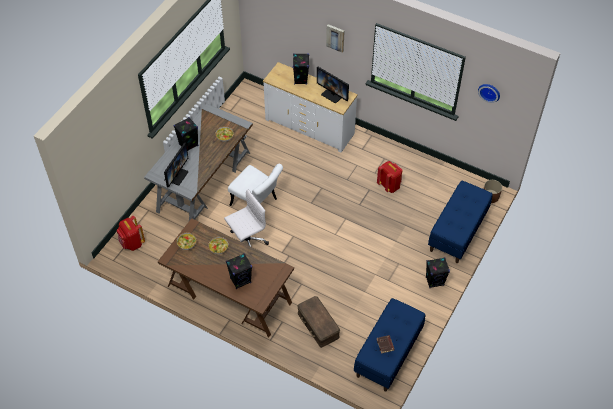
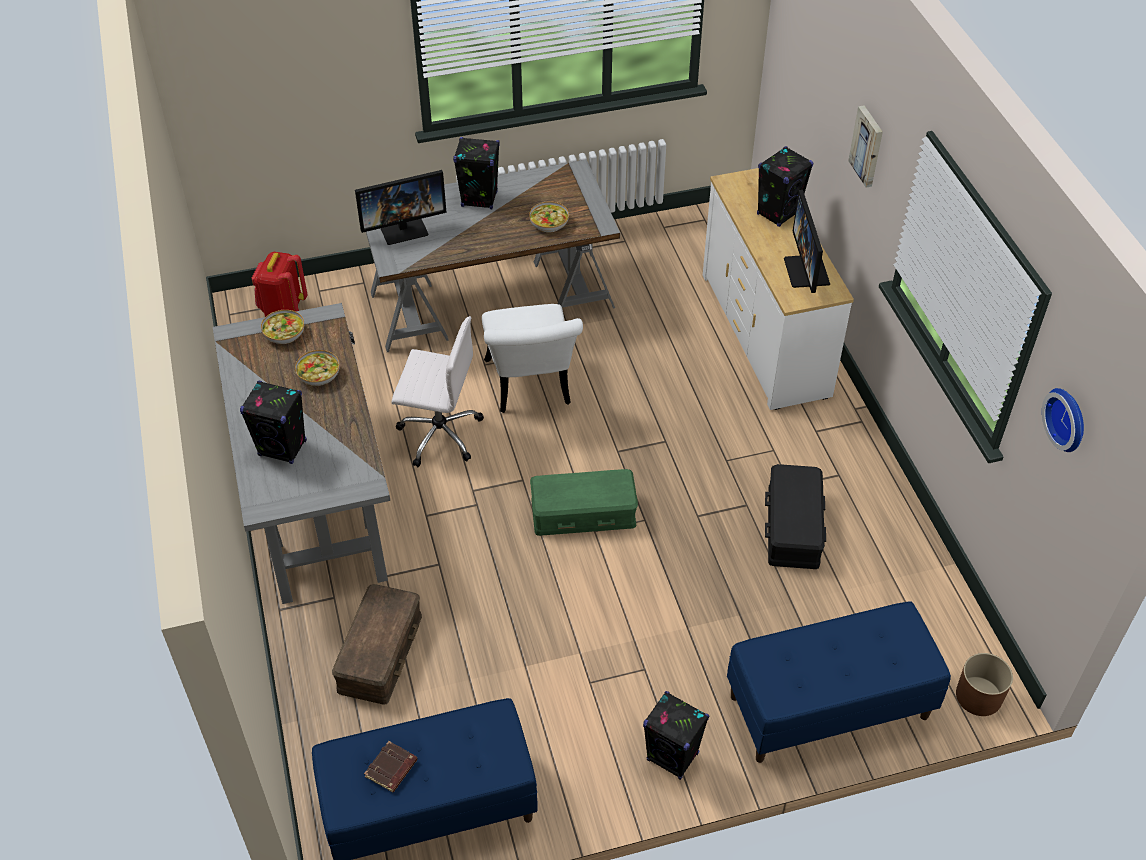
camera: 45 degrees right, 5 degrees down
(229, 294) = (313, 489): brown desk -> grey desk
(325, 231) = (583, 513): none -> green storage box
(389, 185) = (792, 526): red backpack -> black storage box

